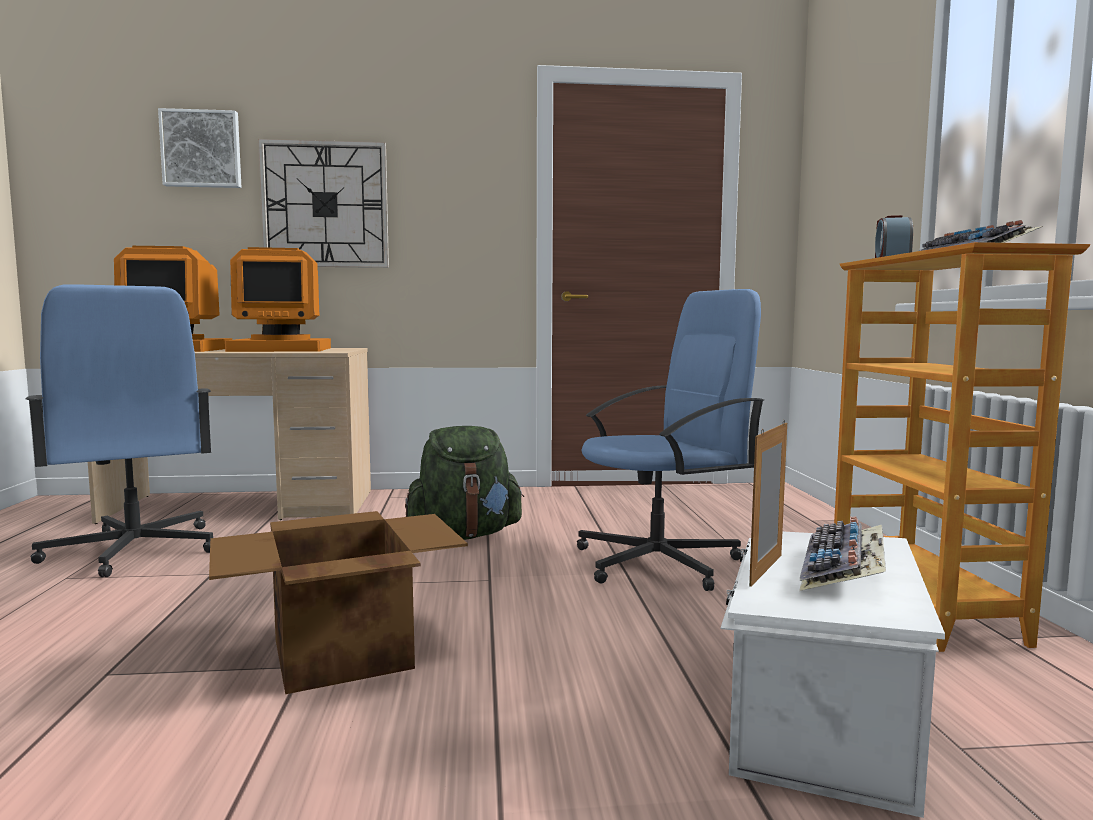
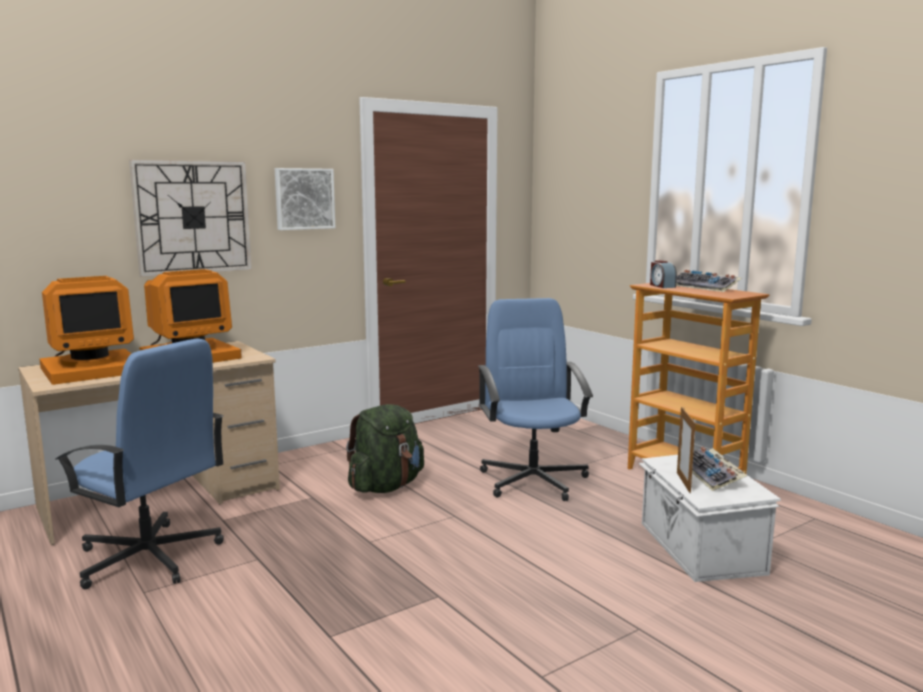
camera: 30 degrees left, 5 degrees up
(202, 149) = (71, 169): picture -> picture (304, 199)
(339, 653) = (445, 583): cardboard box -> none
(660, 562) = (533, 480): blue office chair -> blue office chair turned 45 degrees counterclockwise

